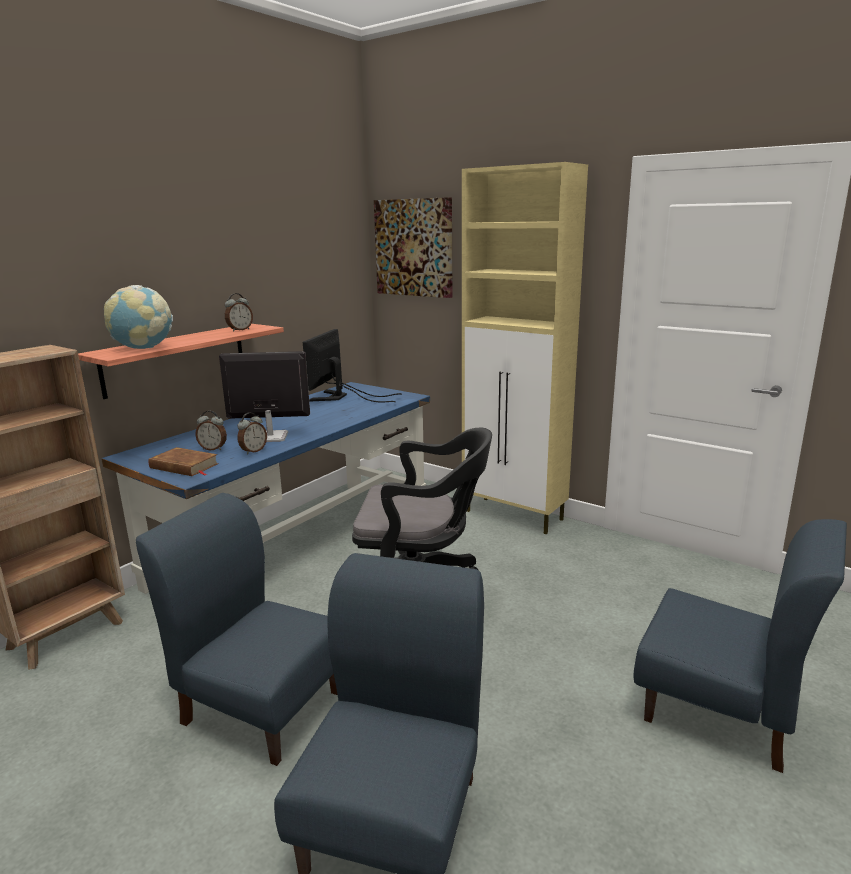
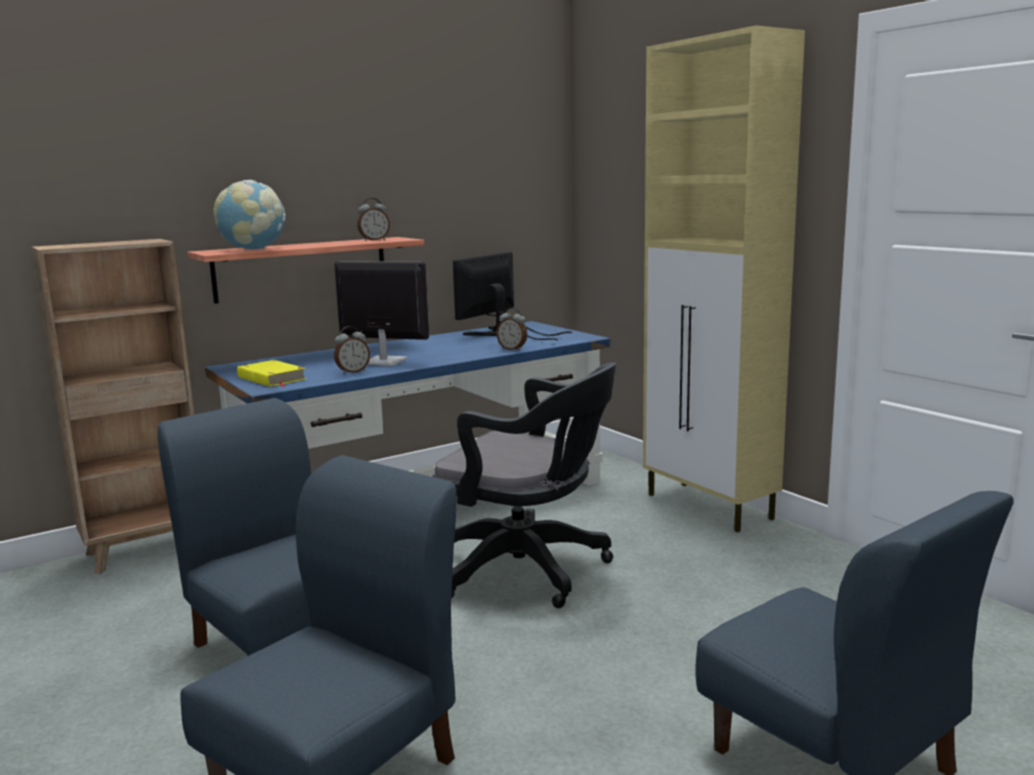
camera: 20 degrees right, 5 degrees down
(184, 466) = (271, 378): brown book -> yellow book
(213, 449) = (315, 367): alarm clock -> alarm clock (512, 349)
(414, 248) = (615, 154): picture -> none

